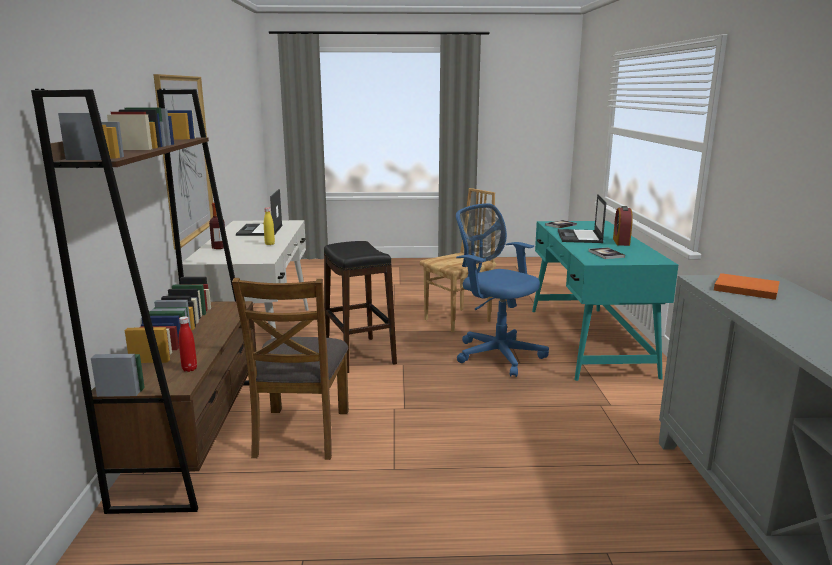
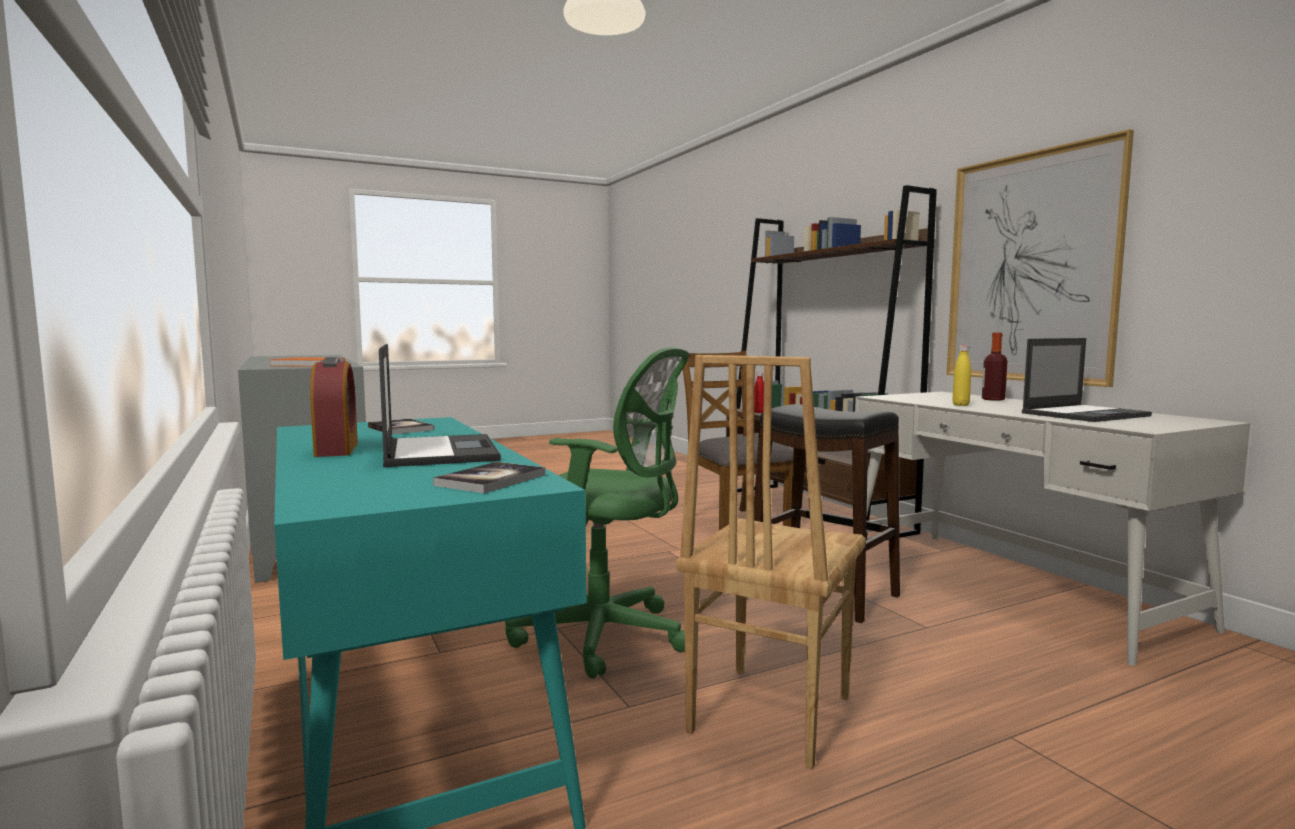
camera: 155 degrees right, 10 degrees down
(260, 230) = (1085, 414): laptop -> laptop turned 90 degrees clockwise
(496, 354) = (607, 637): blue office chair -> green office chair

